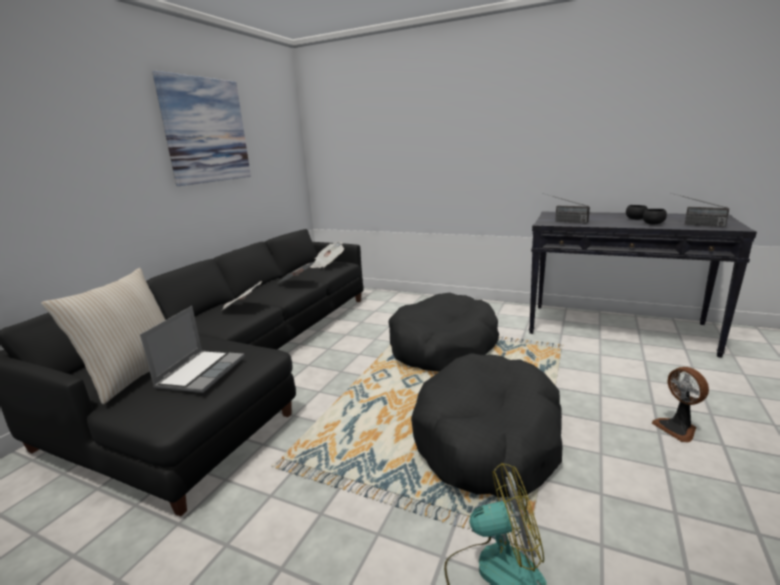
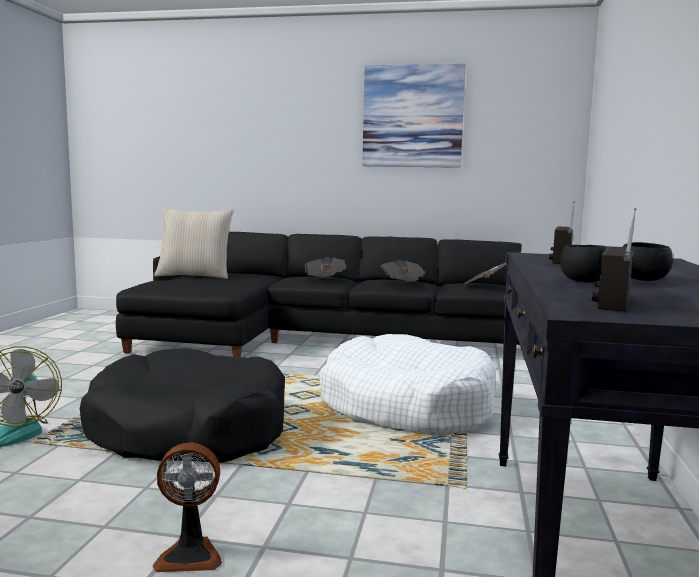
camera: 75 degrees right, 10 degrees down
(201, 372) = (192, 283): laptop -> none
(443, 346) = (406, 406): black dog bed -> white dog bed
(677, 428) = (190, 555): fan -> fan turned 150 degrees counterclockwise

